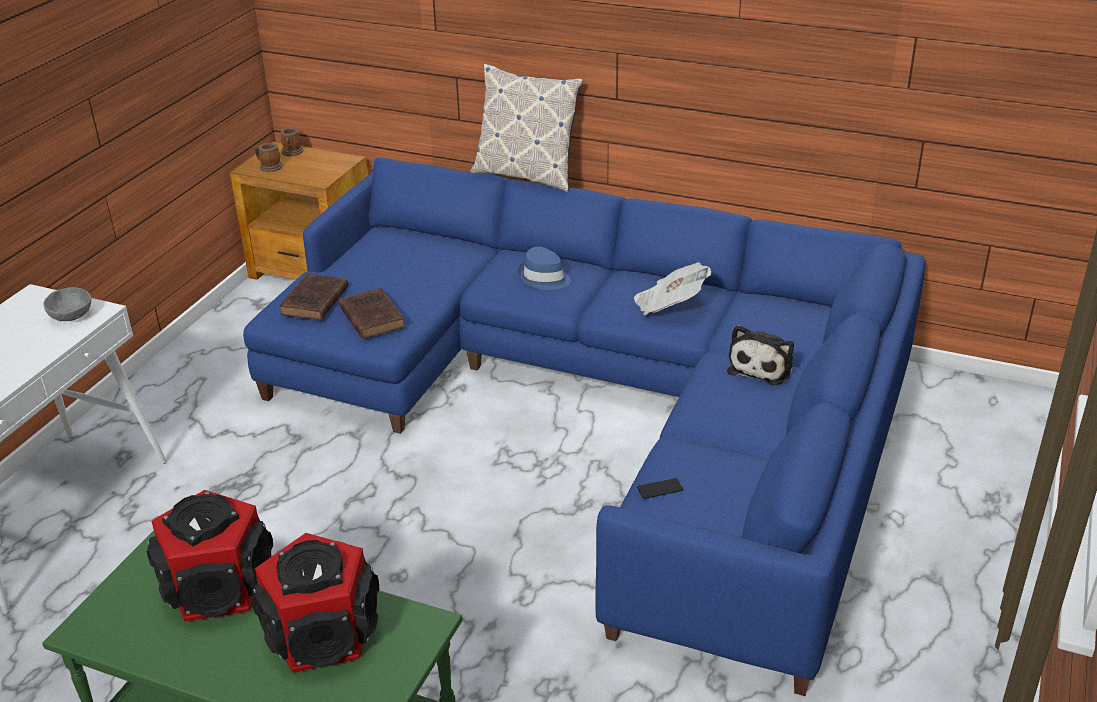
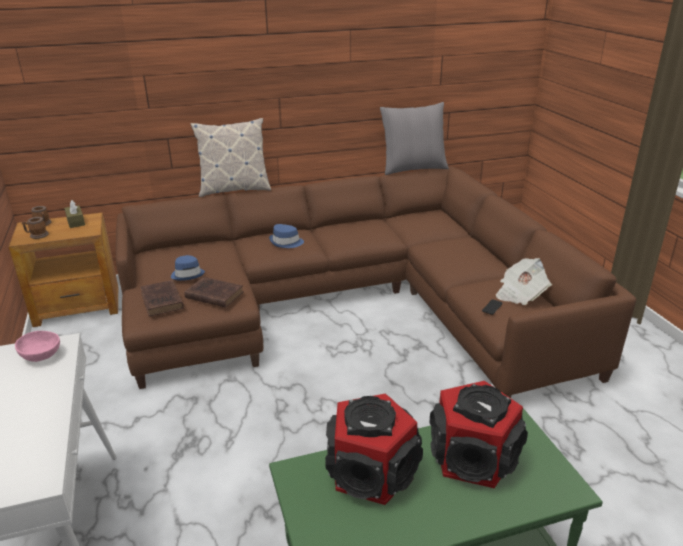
camera: 40 degrees left, 5 degrees down
(72, 315) = (42, 355): grey bowl -> pink bowl
(324, 161) = (75, 222): none -> brown tissue box
(379, 278) = (188, 274): none -> blue hat
(610, 406) = (353, 304): blue sofa -> brown sofa
(669, 305) = (368, 232): newspaper -> newspaper (521, 294)
(762, 367) = (448, 242): plush toy -> none
(823, 223) = (413, 168): none -> grey pillow

